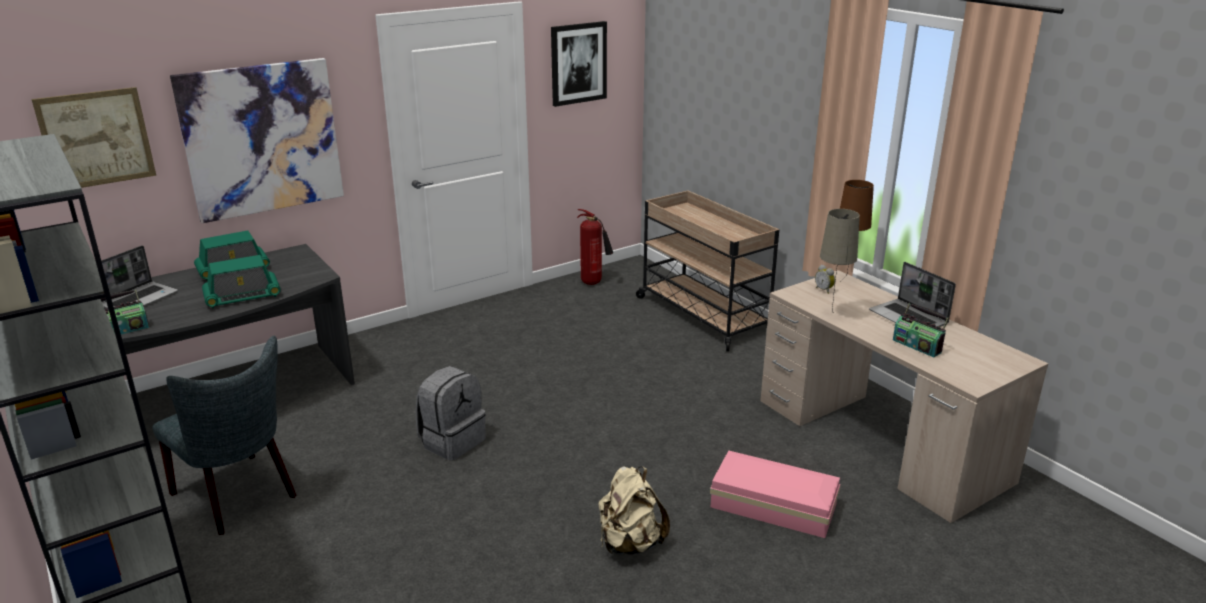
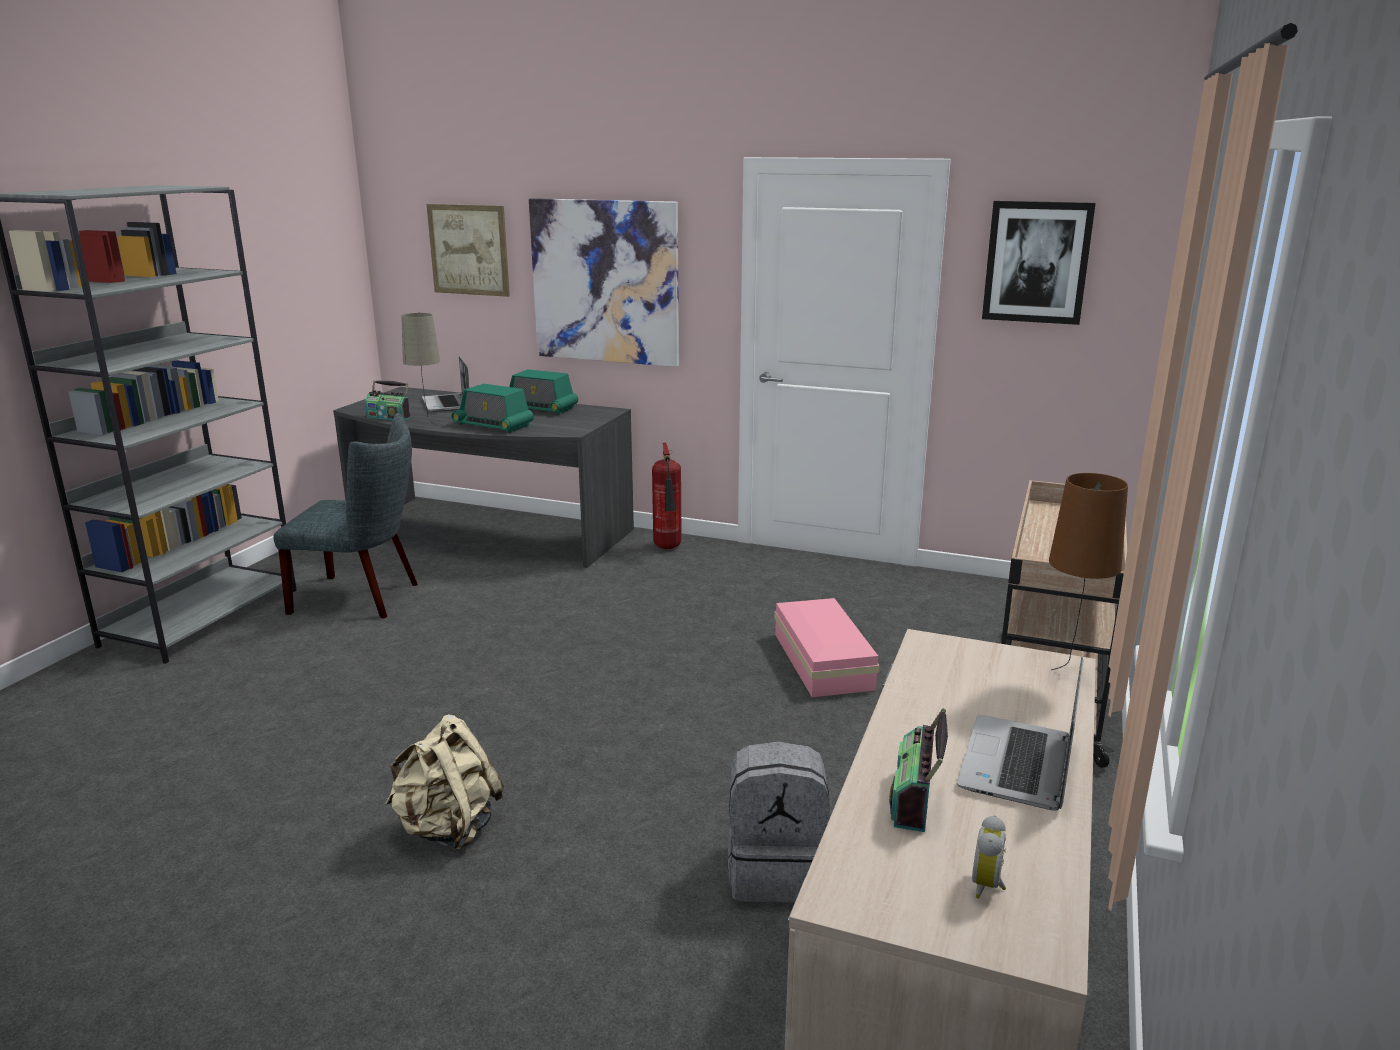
camera: 55 degrees right, 5 degrees down
(139, 299) = (447, 404): laptop -> laptop turned 75 degrees clockwise
(239, 497) = (363, 598): grey chair -> grey chair turned 90 degrees counterclockwise
(452, 441) = (542, 649): grey backpack -> grey backpack (776, 872)
(594, 283) = (987, 595): fire extinguisher -> fire extinguisher (668, 548)
(775, 507) = (631, 925): pink storage box -> pink storage box (821, 662)
(824, 290) = (993, 665): alarm clock -> alarm clock (989, 886)
(831, 316) = (902, 693): beige table lamp -> beige table lamp (427, 425)

